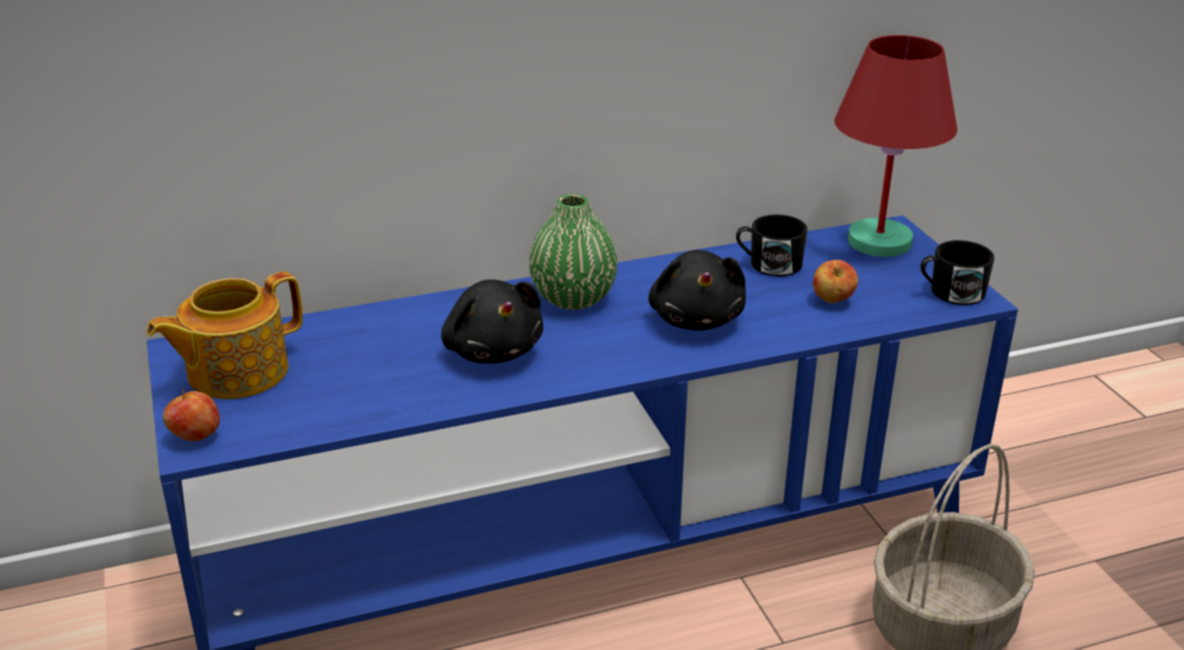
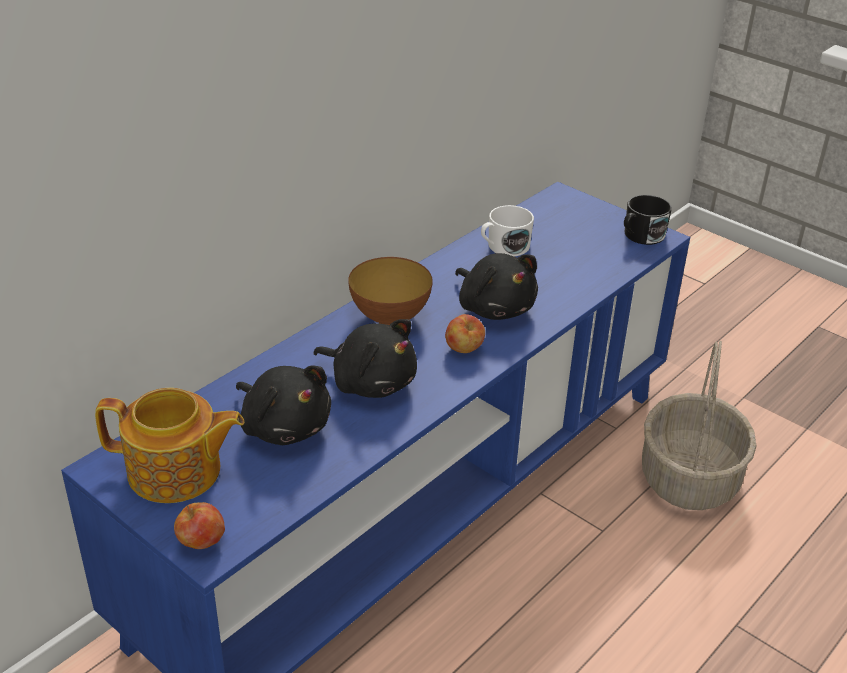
camera: 30 degrees left, 5 degrees up
(235, 372) = (176, 472): teapot -> teapot turned 105 degrees counterclockwise
(369, 363) = (284, 426): none -> black plush toy
(573, 298) = (390, 318): green vase -> bowl
(768, 264) = (504, 247): black mug -> white mug
(832, 300) = (572, 265): apple -> apple (464, 349)
(880, 241) = (562, 207): red table lamp -> none

